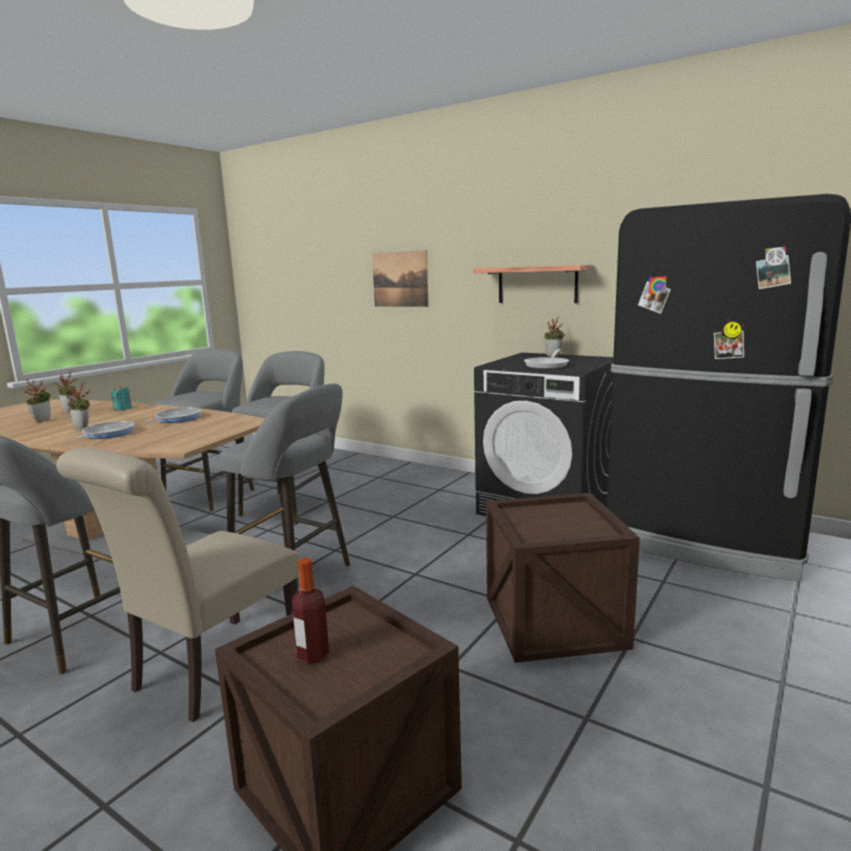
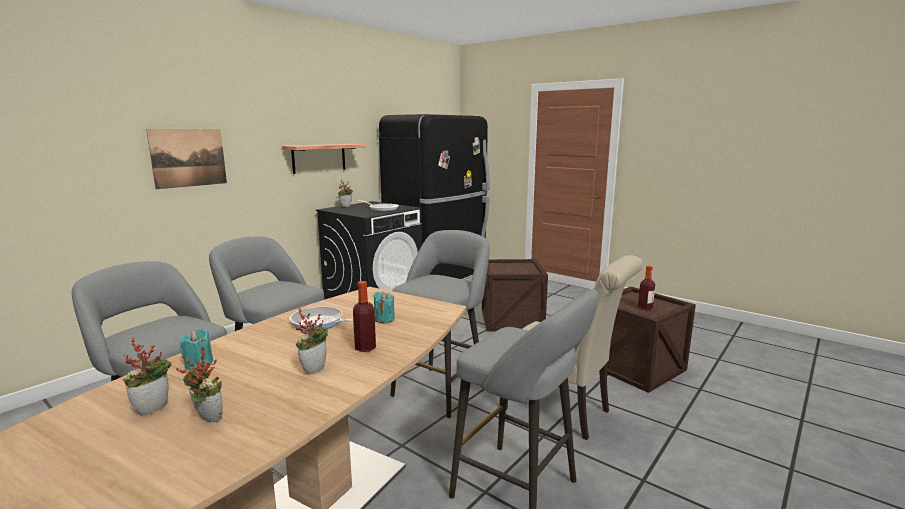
camera: 85 degrees left, 0 degrees up
(107, 434) = (365, 347): frying pan -> bottle
(168, 432) = (384, 319): none -> turquoise candle

